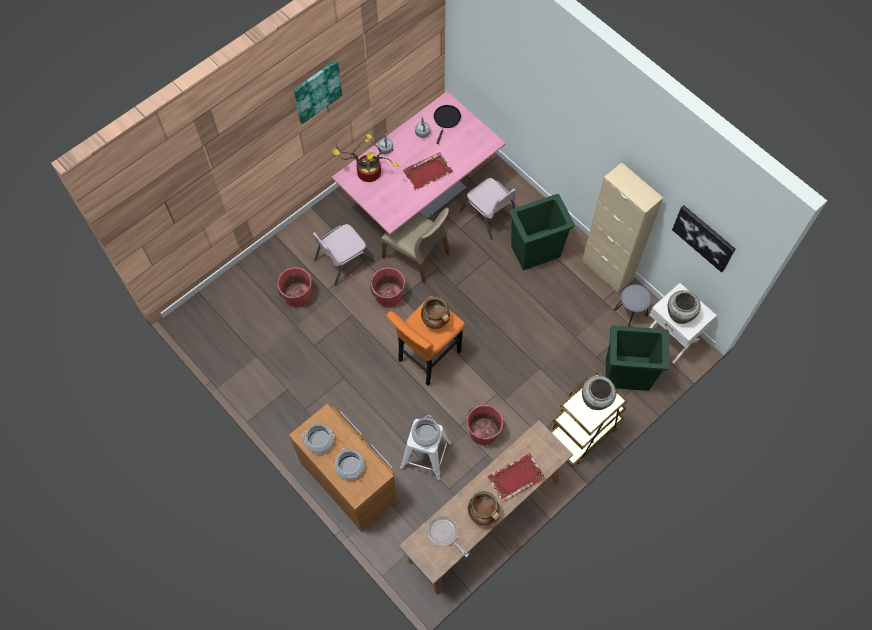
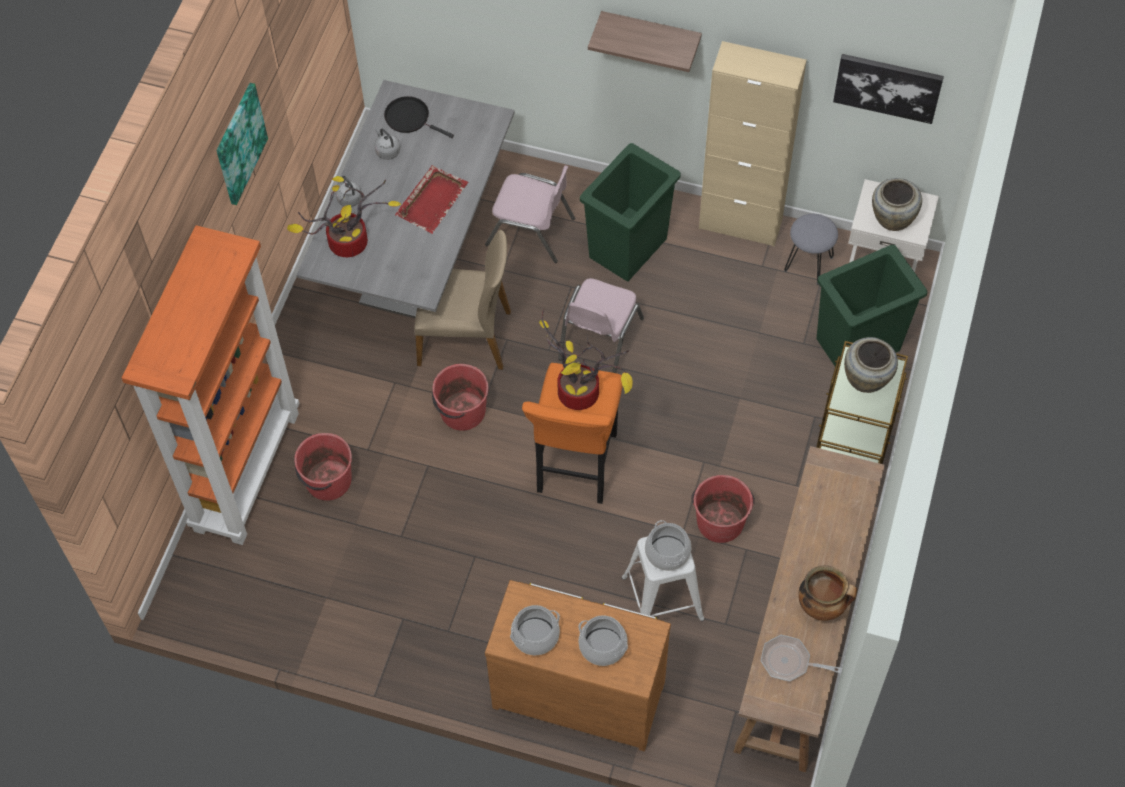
camera: 30 degrees left, 5 degrees down
(261, 267) = (246, 470): none -> orange bookcase
(343, 260) = (363, 398): pink chair -> pink chair (599, 339)
(420, 198) = (417, 257): pink dining table -> grey dining table
(436, 321) = (582, 392): cooking pot -> potted plant
(446, 119) = (410, 118): black frying pan -> black frying pan turned 45 degrees counterclockwise
(515, 478) = (832, 537): red tray -> none
(587, 138) = (650, 34): none -> shelf

